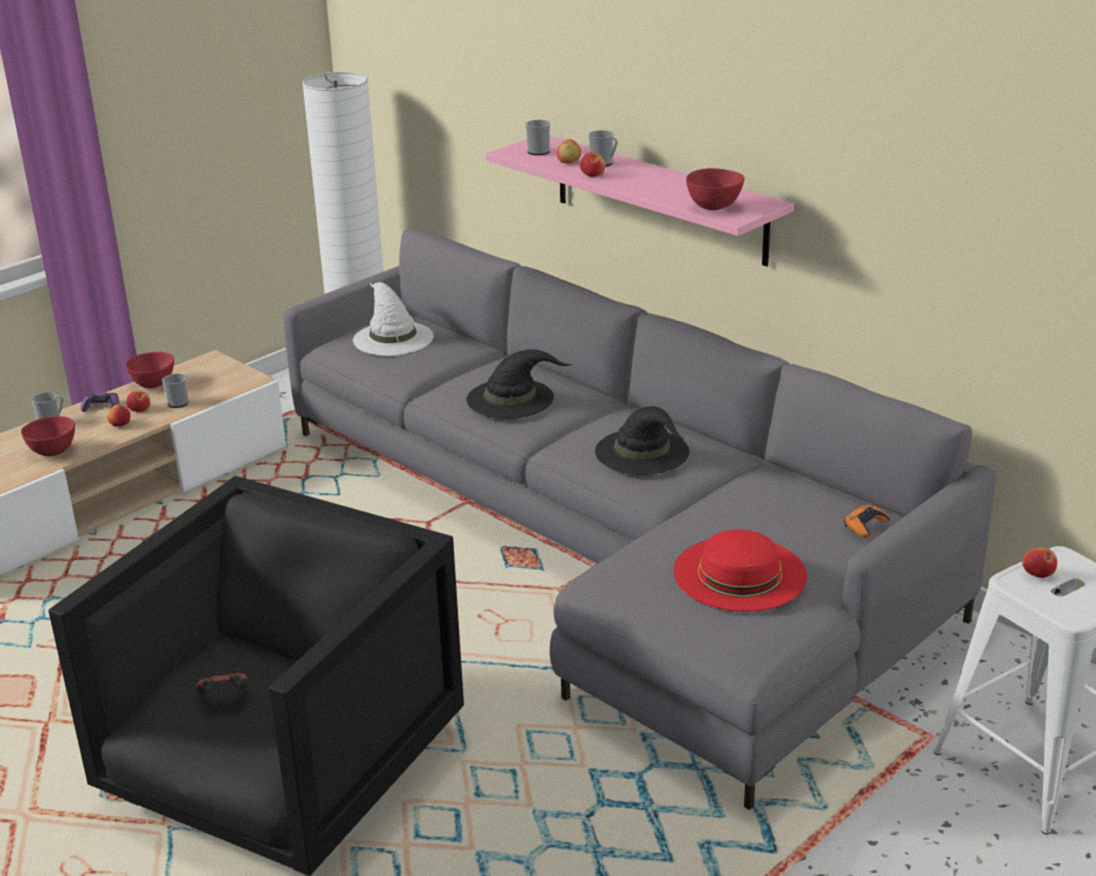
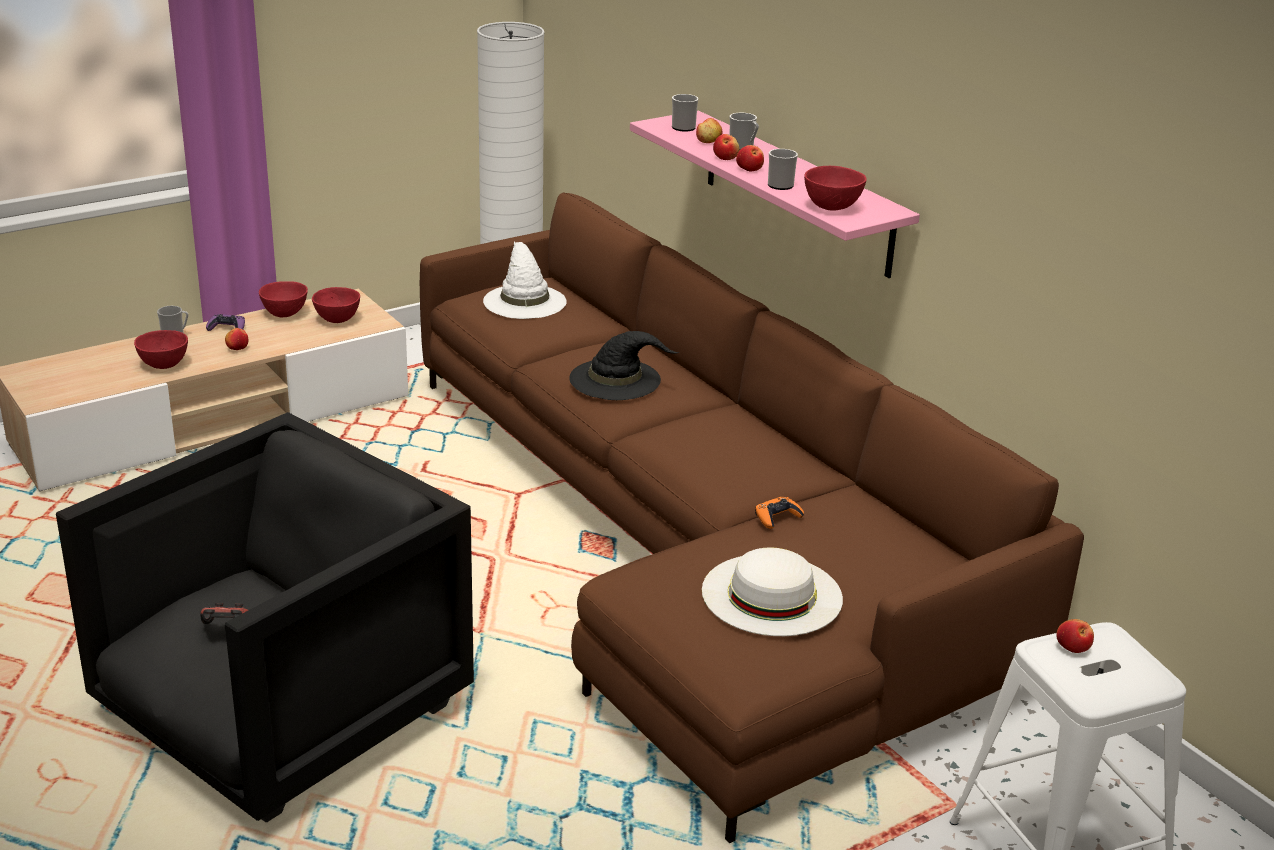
camera: 10 degrees right, 0 degrees up
(139, 409) = (261, 336): apple -> apple (749, 169)
(177, 402) = (300, 334): mug -> mug (779, 184)
(207, 383) = (337, 320): none -> red bowl
(610, 547) = (693, 549): grey sofa -> brown sofa
(643, 452) = (726, 454): black hat -> none
(739, 573) = (772, 594): red hat -> white hat
(865, 525) = (928, 568): orange game controller -> orange game controller (777, 517)

